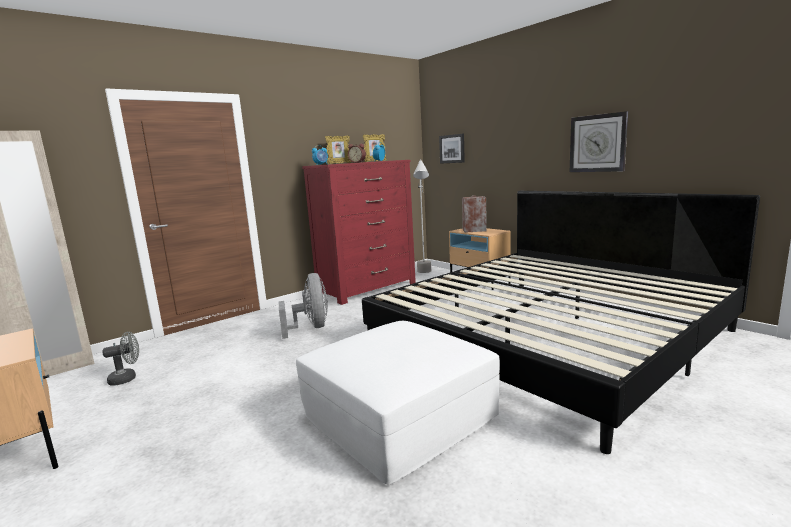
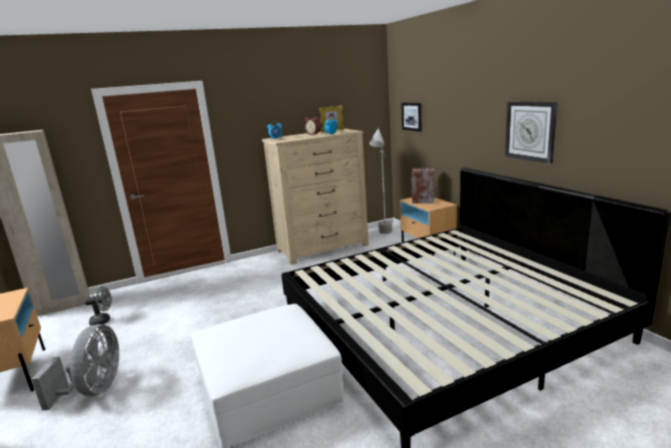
camera: 15 degrees right, 5 degrees up
(311, 328) = (253, 288): grey fan -> grey fan (94, 390)
(339, 163) = (297, 134): picture frame -> none
(367, 288) = (323, 248): red dresser -> beige dresser

